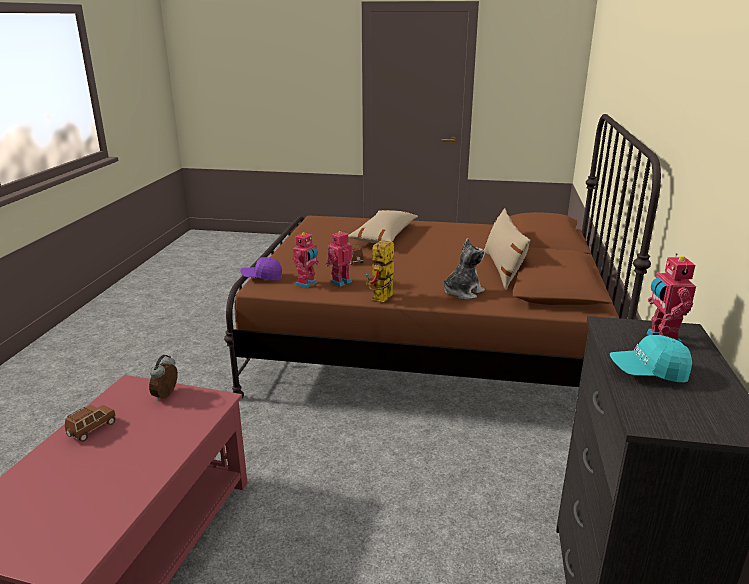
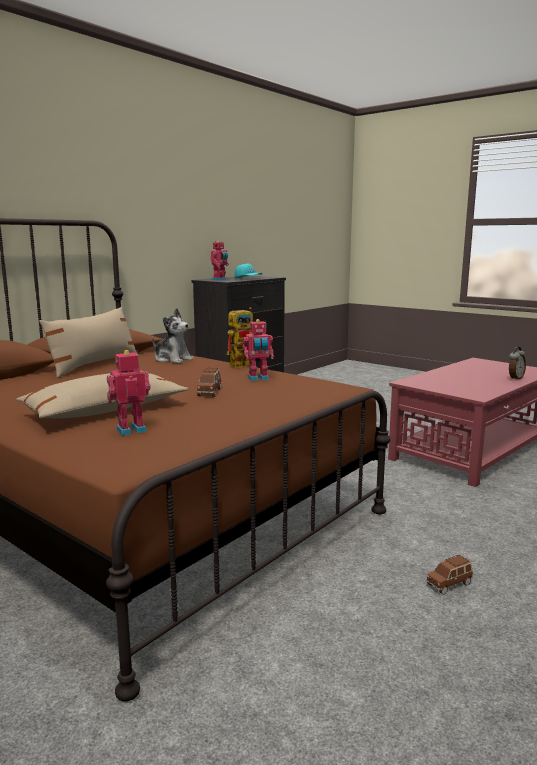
camera: 150 degrees left, 10 degrees down
(91, 430) = (493, 384): brown toy car -> brown toy car (449, 584)
(167, 395) = (444, 388): alarm clock -> alarm clock (515, 378)
(262, 277) = (335, 393): purple cap -> none
(307, 284) = (293, 381): toy robot -> toy robot (130, 429)
(462, 292) = (172, 359): plush toy -> plush toy turned 135 degrees counterclockwise

